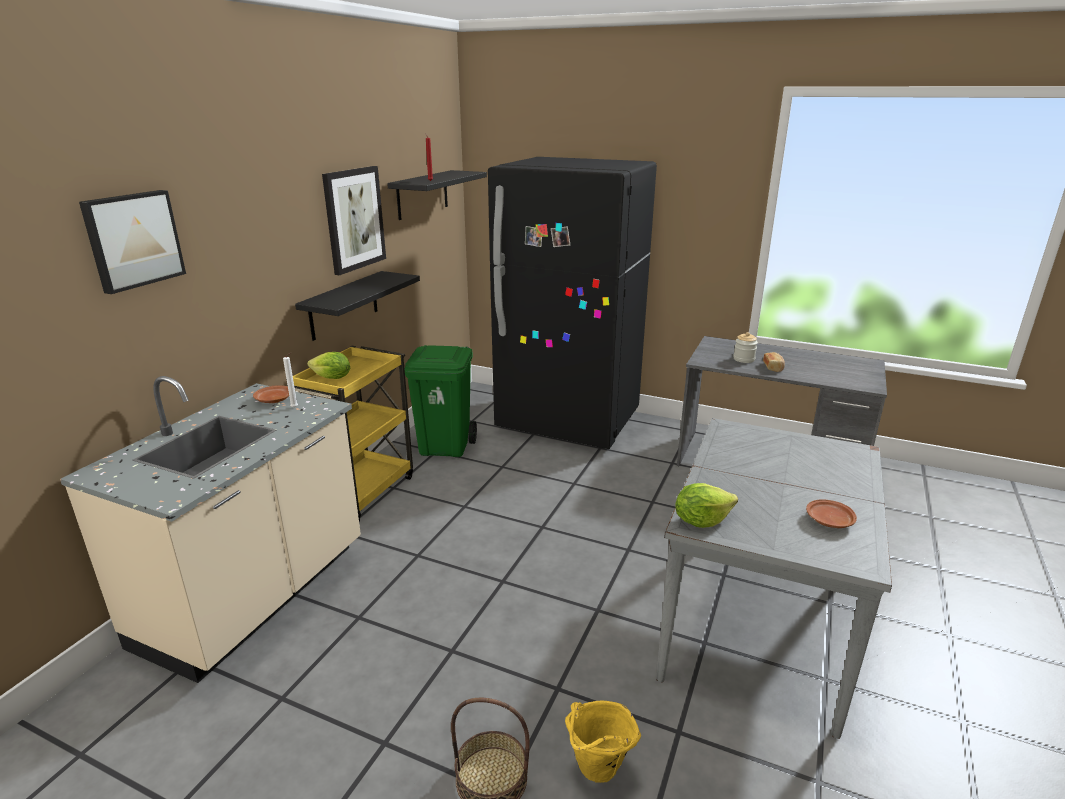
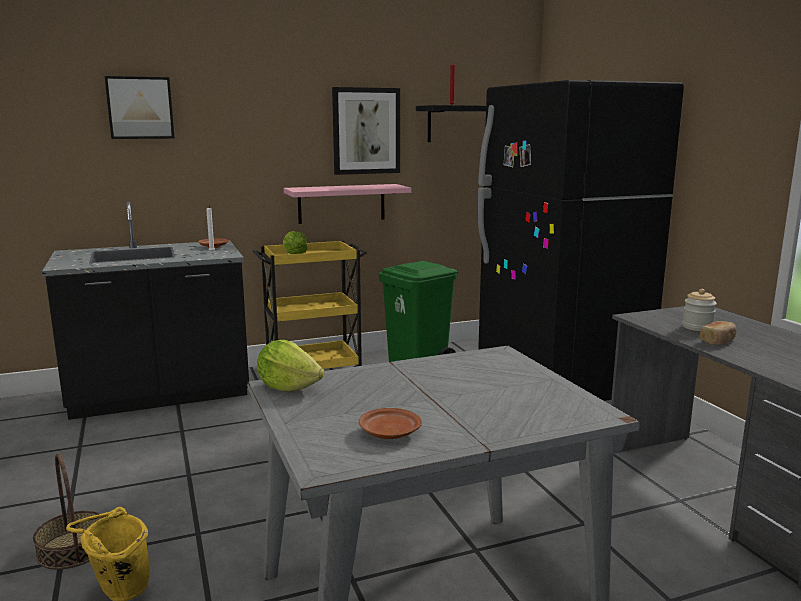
camera: 45 degrees right, 10 degrees down
(256, 597) = (160, 396): beige counter -> black counter
(344, 305) = (341, 203): black shelf -> pink shelf

